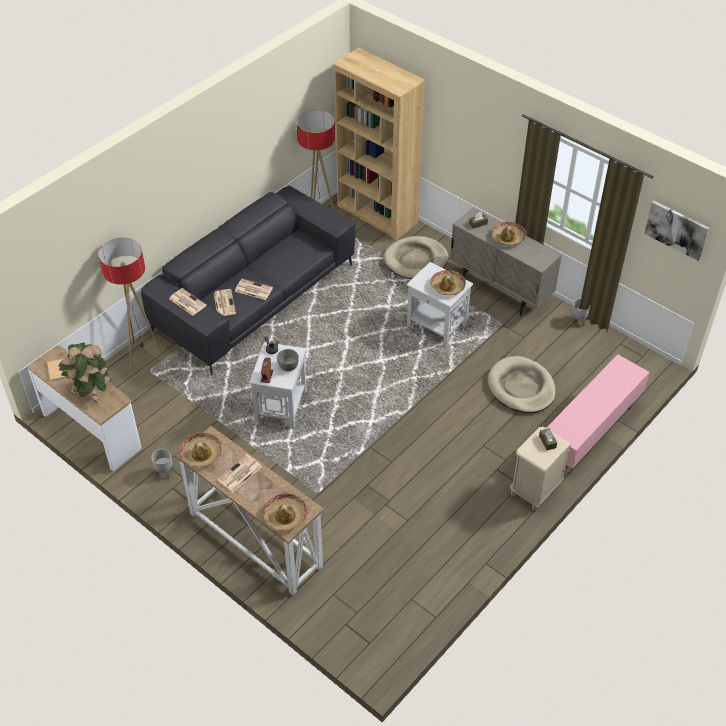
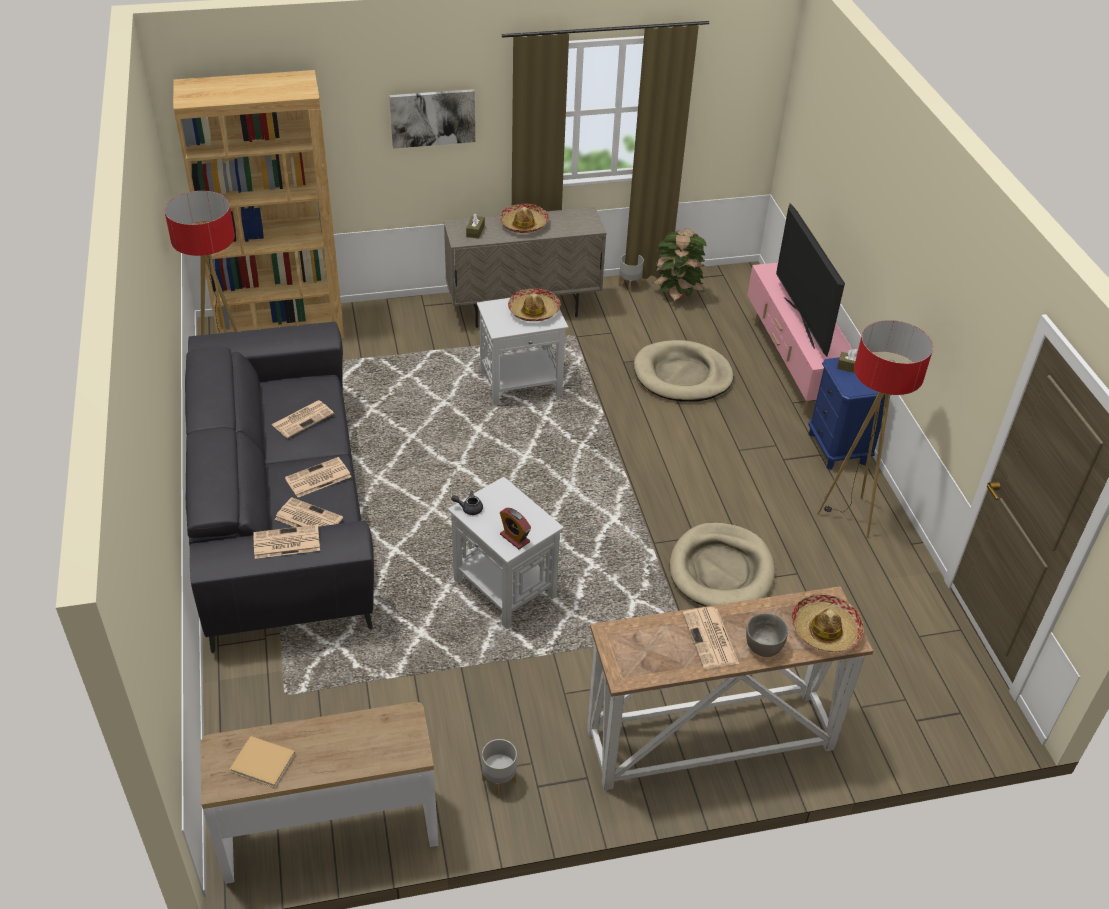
camera: 55 degrees left, 5 degrees down
(90, 391) = (353, 744): potted plant -> potted plant (676, 296)
(142, 354) = (243, 686): floor lamp -> floor lamp (848, 516)
(201, 453) = (636, 661): hat -> none
(287, 259) = (303, 419): none -> newspaper
(288, 366) = (518, 508): grey bowl -> grey bowl (762, 647)
(416, 260) = (397, 341): beige dog bed -> beige dog bed (721, 570)
(534, 490) = (837, 448): beige nightstand -> blue nightstand
(584, 403) = (800, 322): none -> television
(677, 229) = (737, 82): picture -> picture (432, 117)

